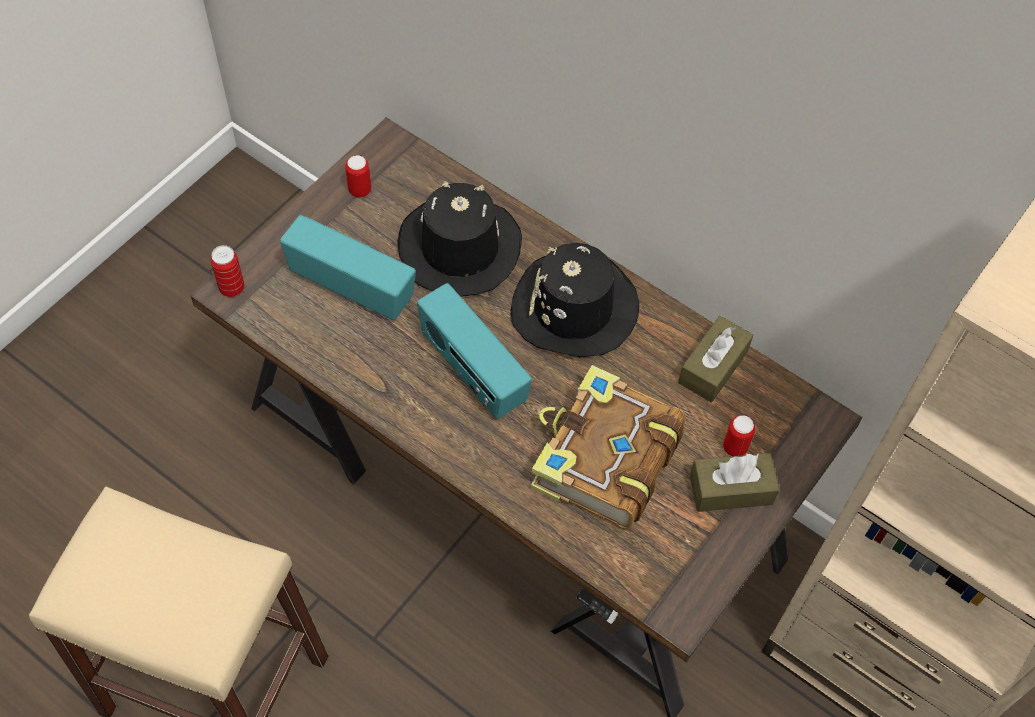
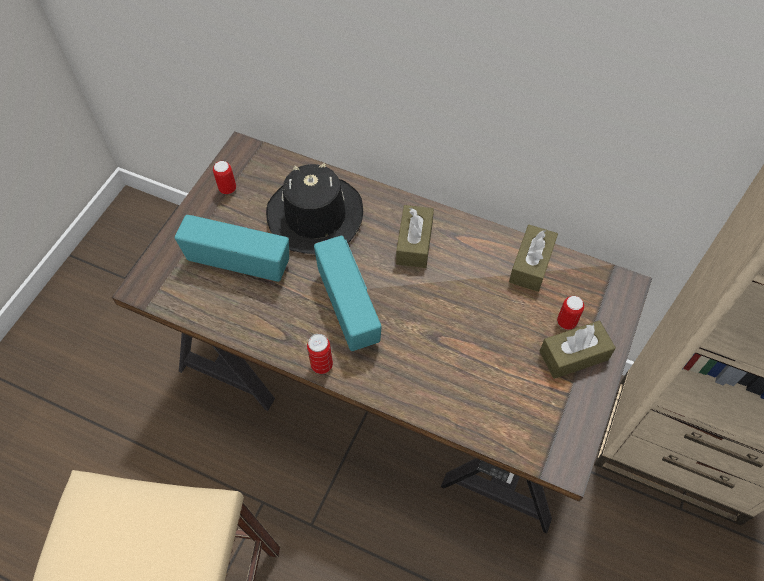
camera: 10 degrees left, 0 degrees up
(232, 288) = (144, 284): can -> can (322, 365)
(472, 371) = (349, 308): radio -> radio turned 150 degrees counterclockwise
(574, 308) = (414, 243): black hat -> brown tissue box
(603, 461) = (470, 355): book -> none

